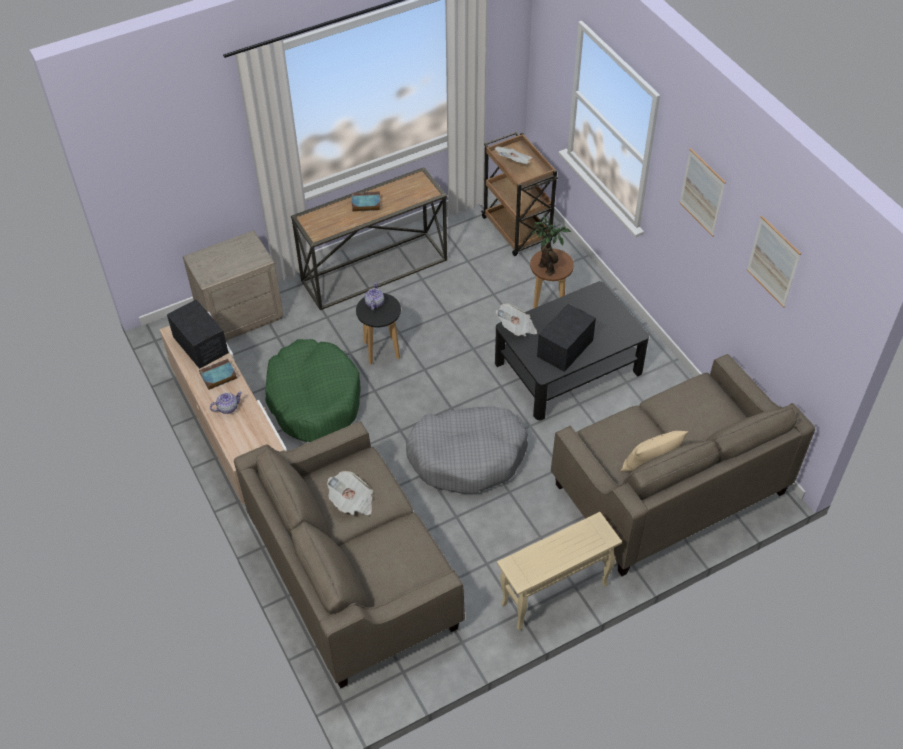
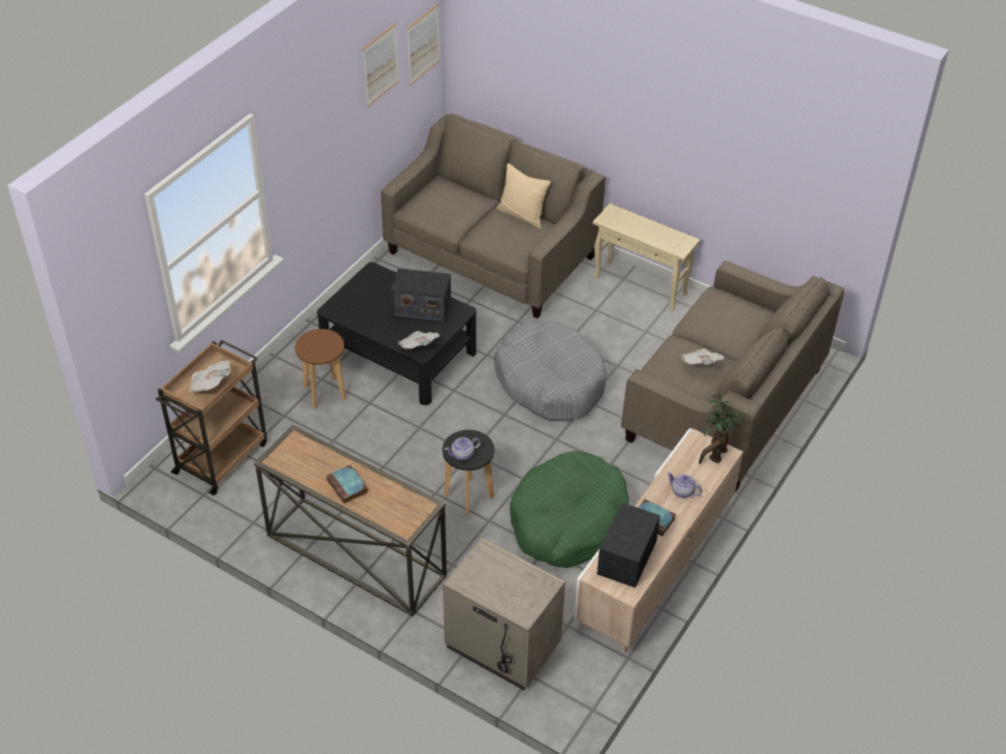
camera: 120 degrees left, 5 degrees down
(546, 267) = (326, 347): potted plant -> potted plant (715, 456)
(702, 192) = (315, 118): picture -> picture (423, 44)

